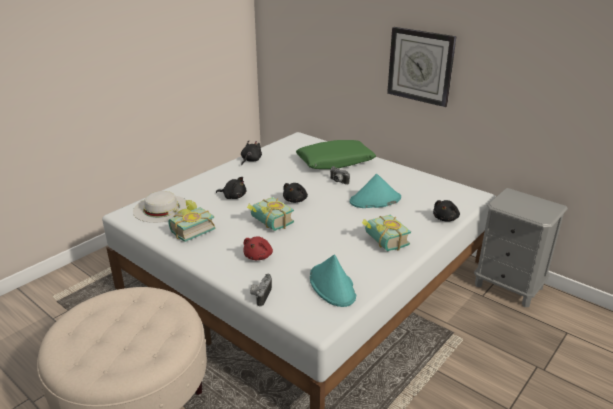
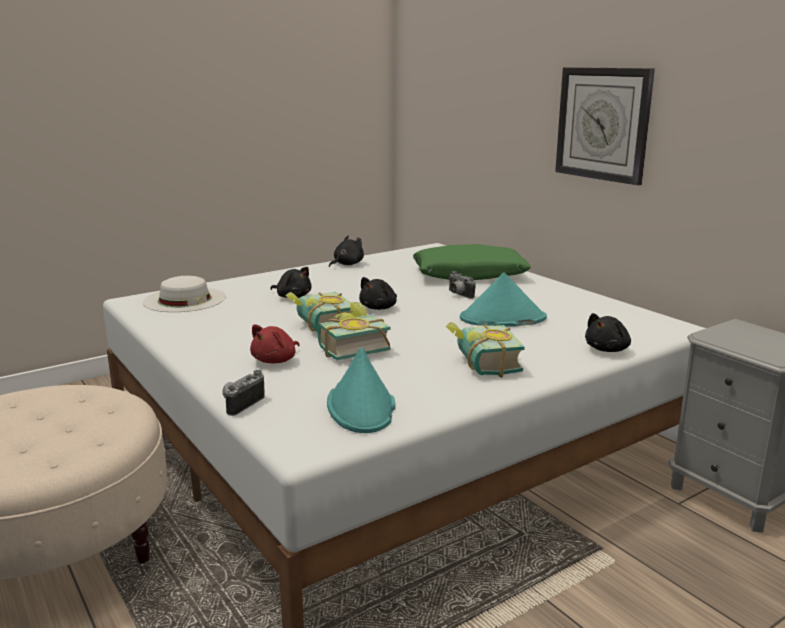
camera: 15 degrees right, 10 degrees down
(190, 230) = (204, 324): book -> book (351, 349)

